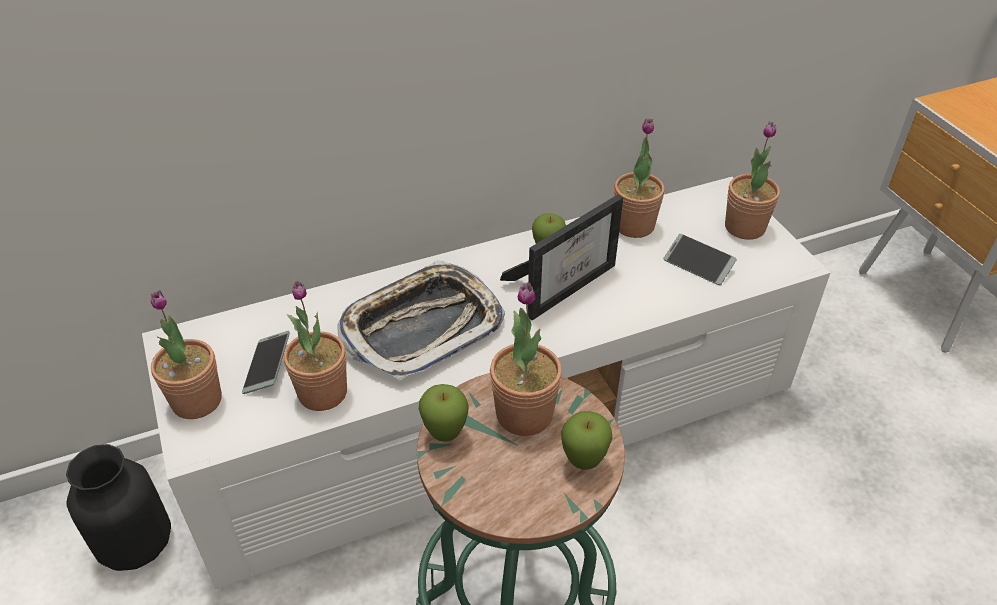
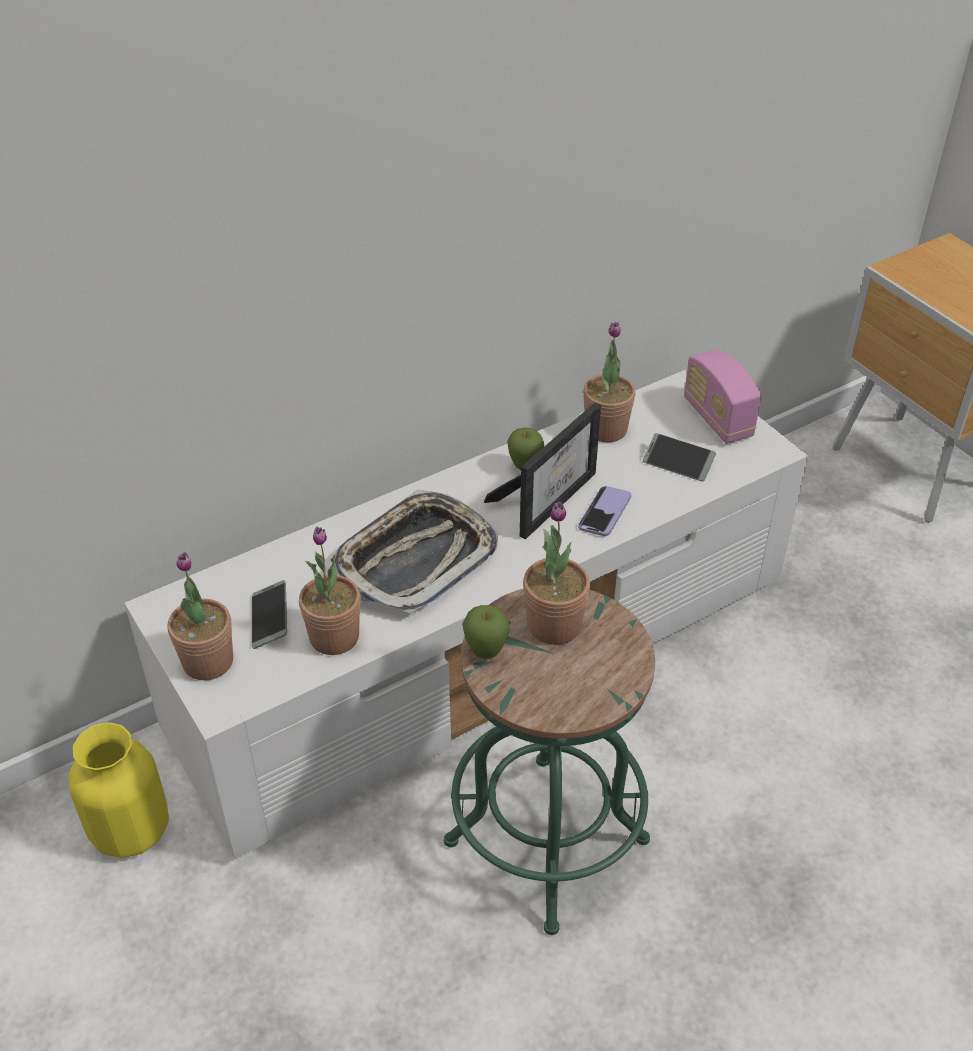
camera: 10 degrees left, 0 degrees up
(136, 543) = (131, 830): black vase -> yellow vase
(583, 463) = (618, 660): apple -> none
(615, 304) = (604, 513): none -> phone
(744, 227) = (717, 418): potted plant -> radio

